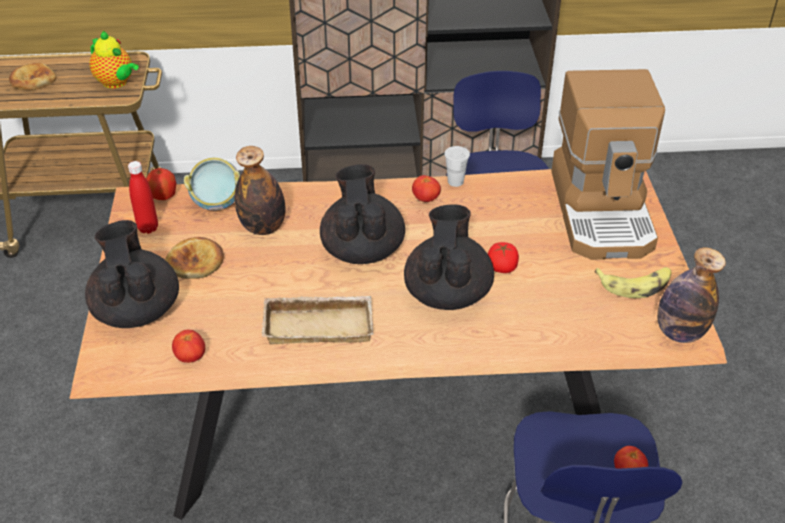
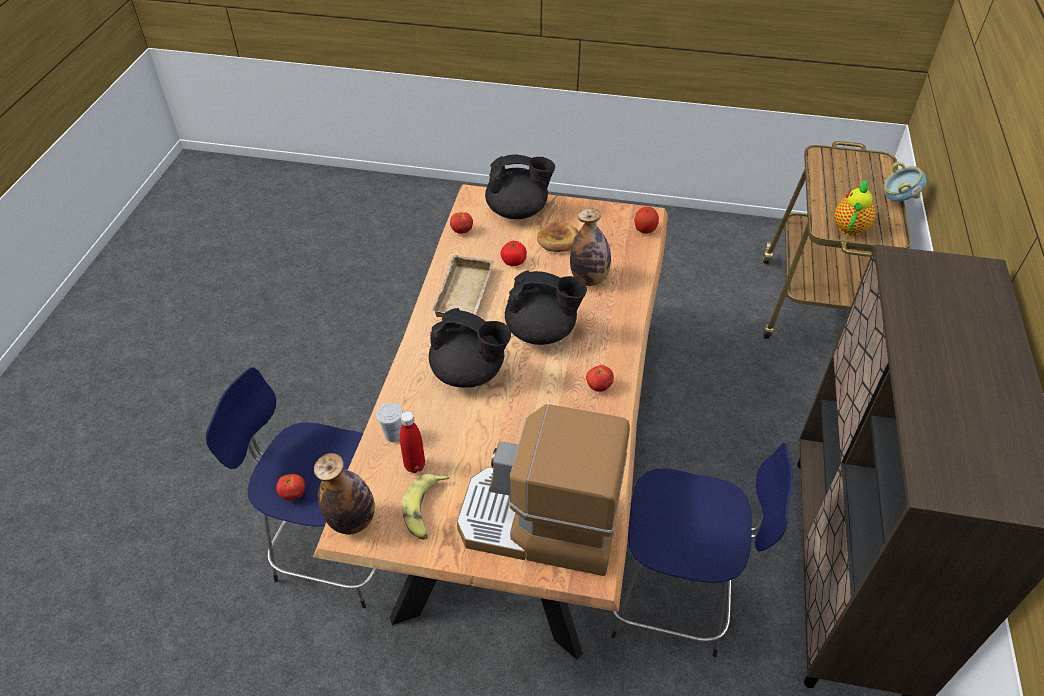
camera: 105 degrees right, 5 degrees up
(33, 80) = (855, 180): bread -> none
(116, 83) = (850, 226): teapot -> teapot turned 150 degrees clockwise
(148, 228) = (606, 220): red bottle -> red bottle (414, 465)
(216, 204) = (627, 257): bowl -> bowl (897, 199)
(455, 181) = (620, 415): white cup -> white cup (393, 435)
(501, 268) = (485, 416): tomato -> tomato (514, 261)

